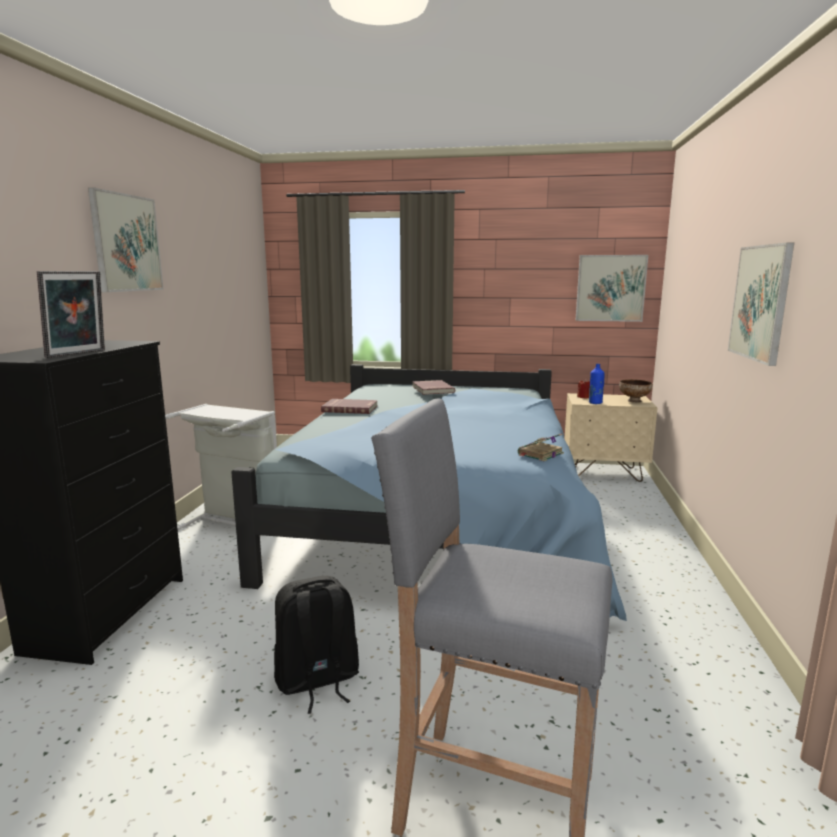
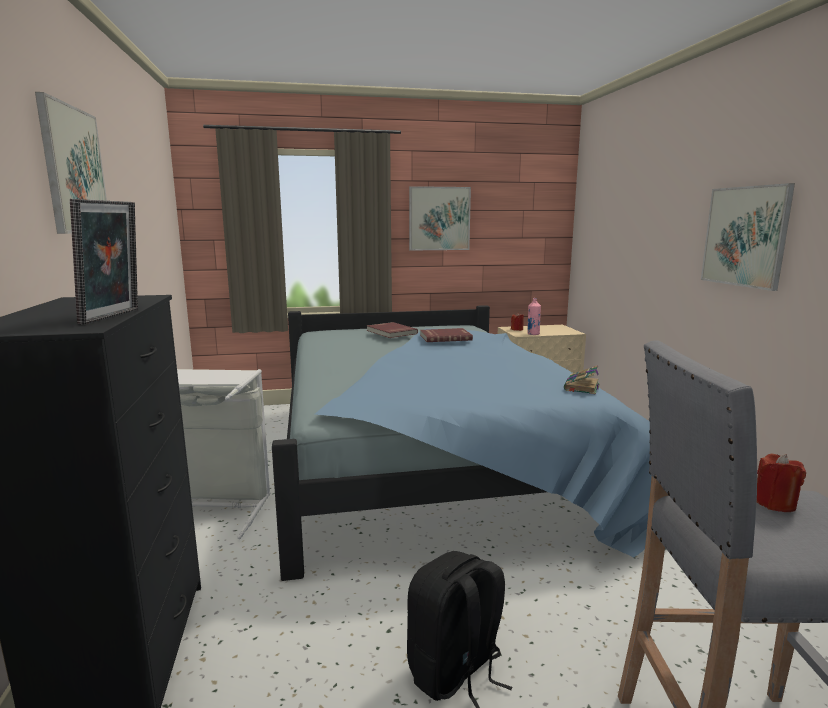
camera: 20 degrees left, 0 degrees up
(350, 408) = (330, 359): red book -> red book (445, 337)
(535, 564) = (774, 503): none -> red candle
(595, 403) = (533, 334): blue bottle -> pink bottle
(610, 288) = (532, 228): picture -> picture (439, 218)
(634, 401) = (561, 329): bowl -> none

